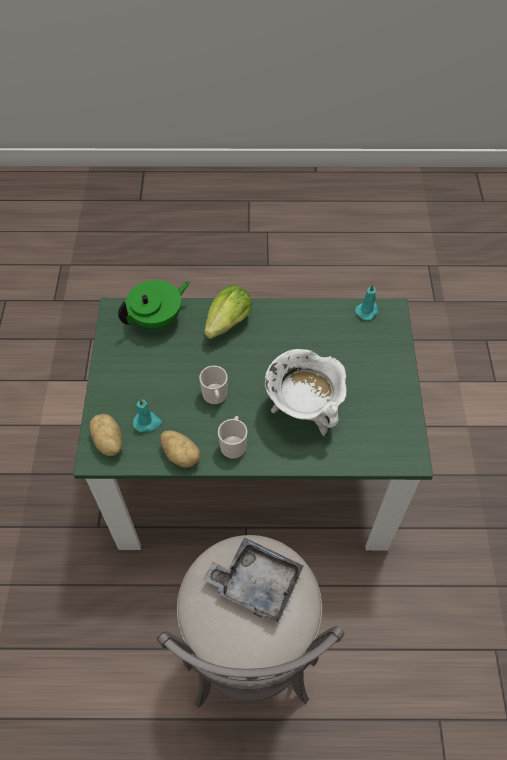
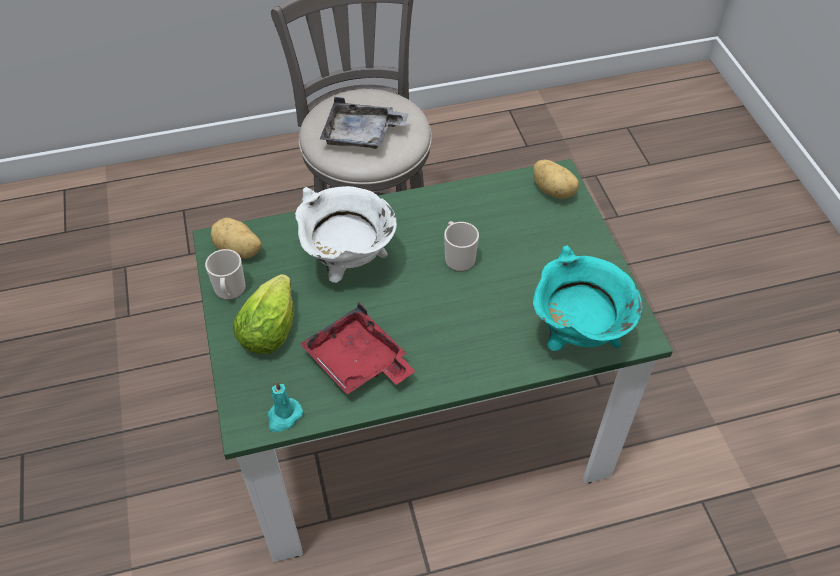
camera: 165 degrees right, 5 degrees down
(147, 422) = (522, 216): turquoise candle -> none
(157, 319) = (577, 336): green teapot -> turquoise cooking pot
(181, 454) = (470, 195): potato -> potato (238, 251)
(226, 325) = (480, 347): lettuce -> lettuce (271, 326)
(234, 444) = (418, 215): mug -> mug (229, 291)
(312, 334) = (357, 362): none -> red tray

